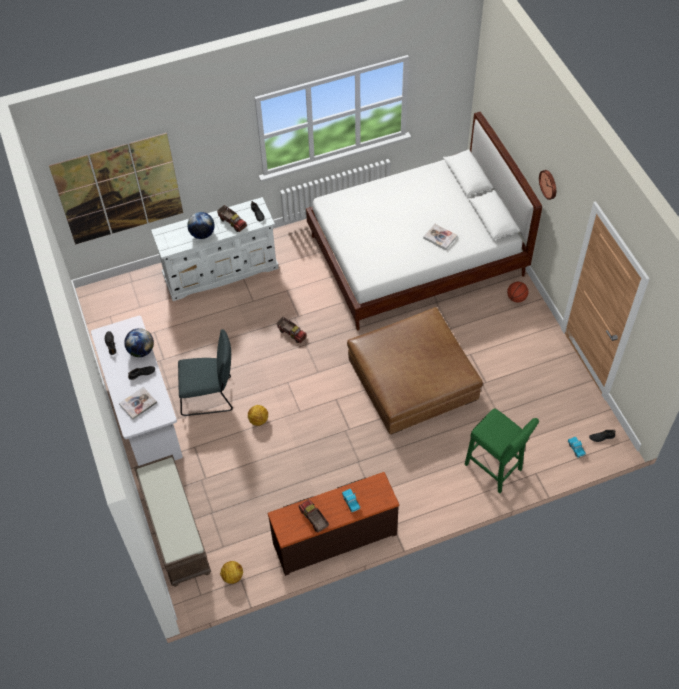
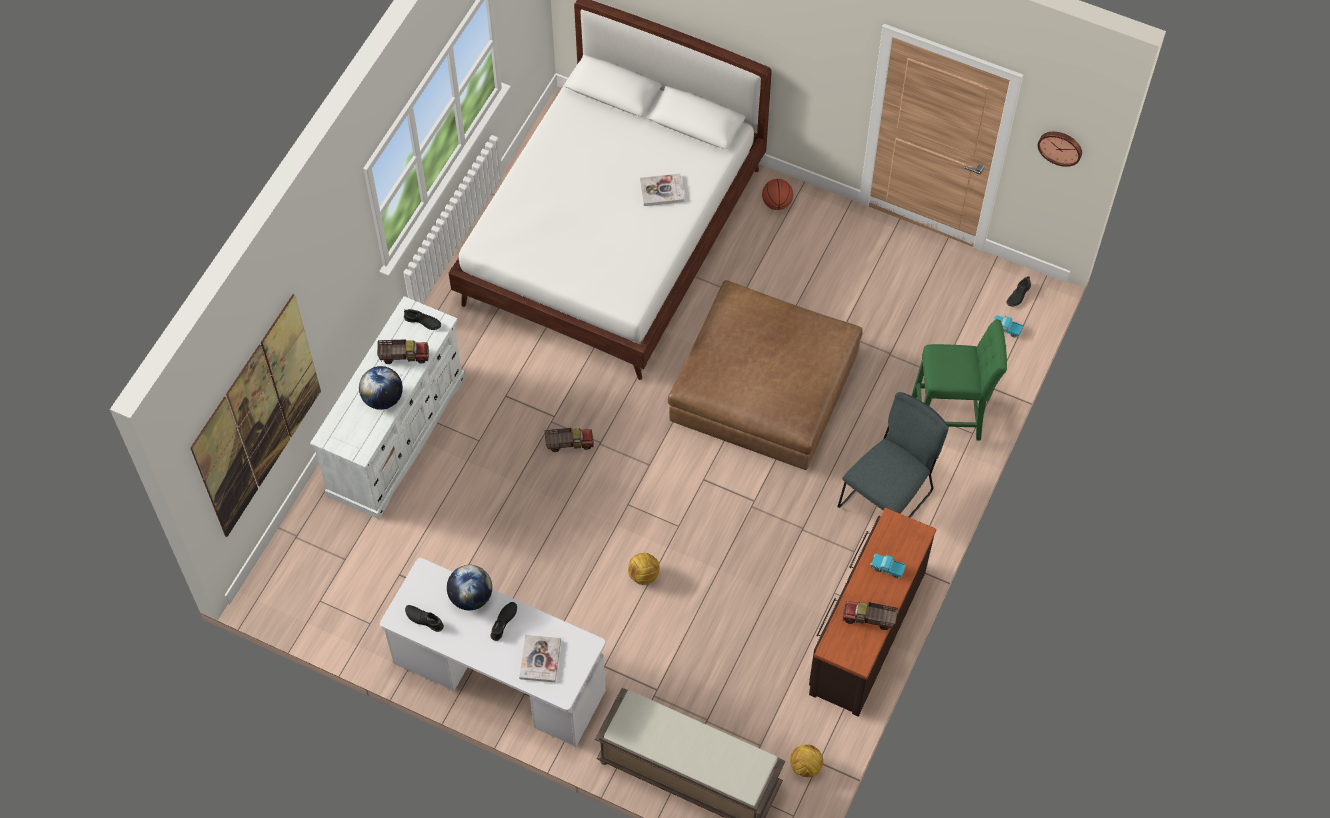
camera: 45 degrees left, 5 degrees up
(209, 396) = (556, 595): grey chair -> grey chair (888, 497)
(549, 184) = (776, 36): wall clock -> wall clock (1060, 147)

